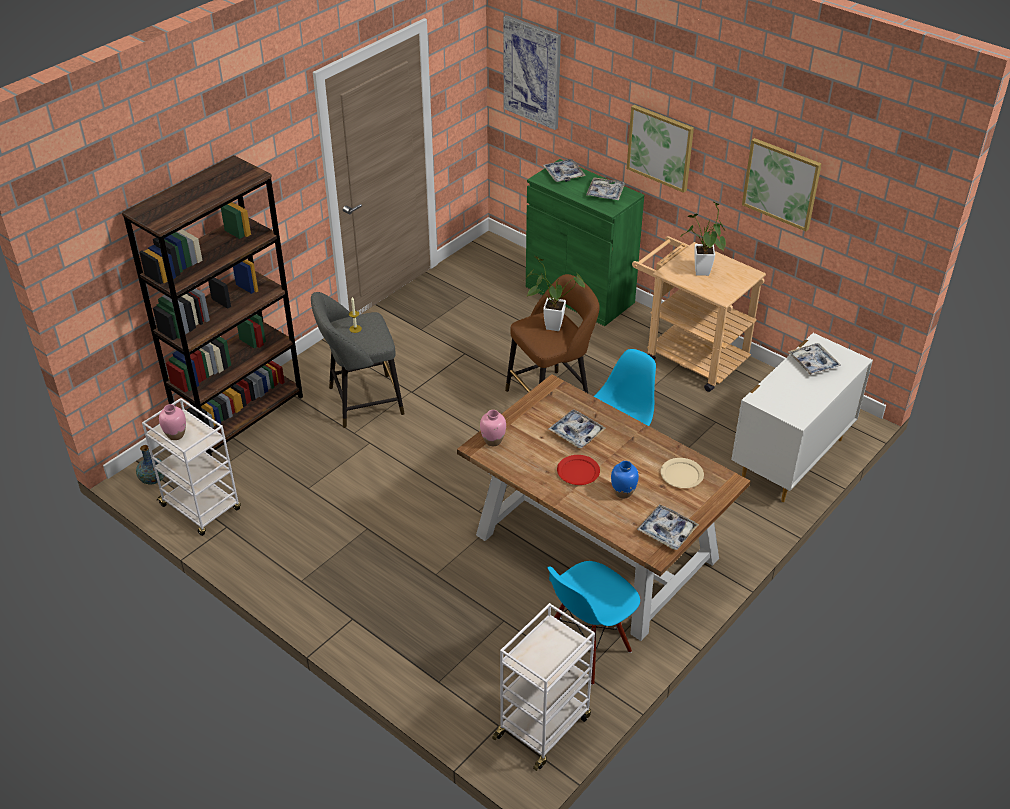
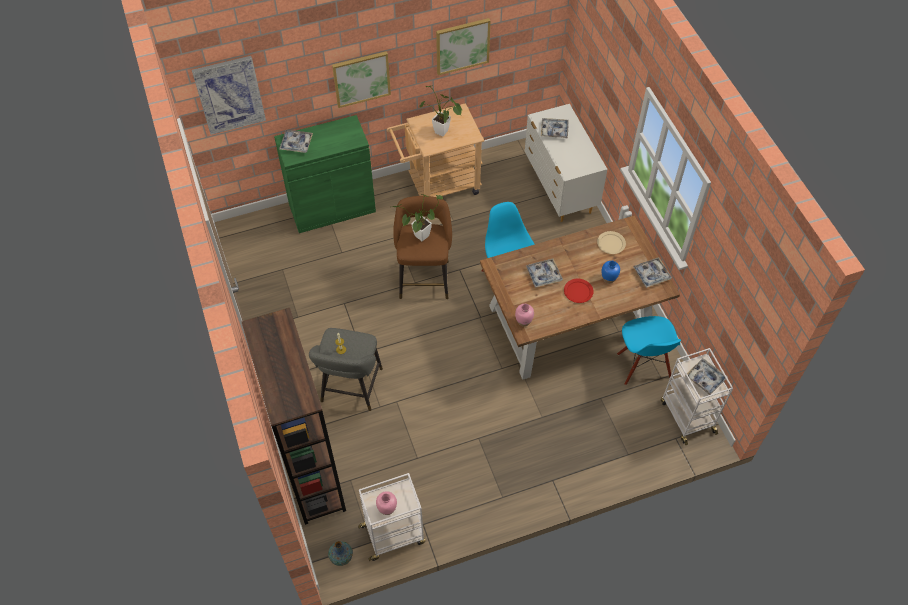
camera: 60 degrees left, 15 degrees up
(605, 193) = (338, 133): tray -> tray (705, 378)

